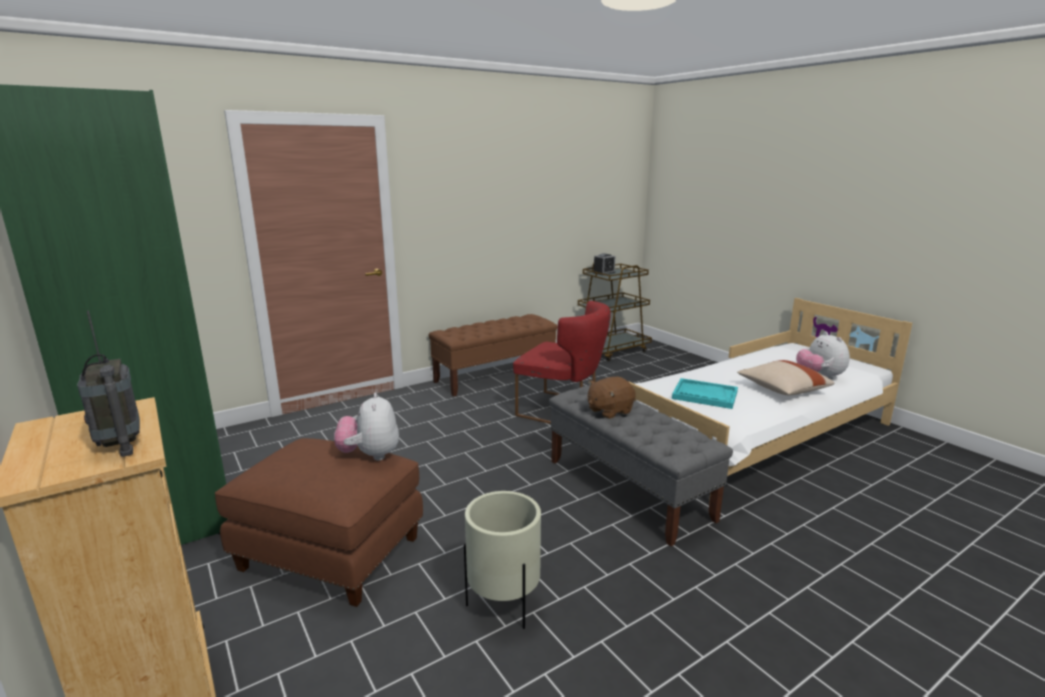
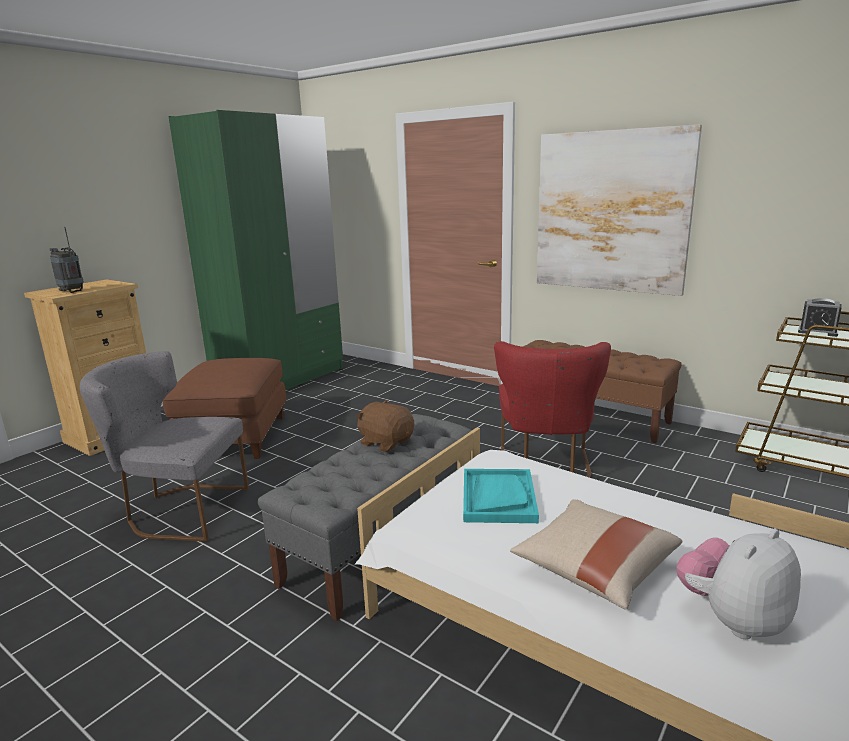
camera: 70 degrees right, 0 degrees up
(120, 444) = (72, 292): radio -> radio turned 90 degrees clockwise
(370, 455) = (243, 377): plush toy -> none
(476, 213) = (611, 212): none -> picture
(503, 604) = (180, 511): beige planter -> grey chair

